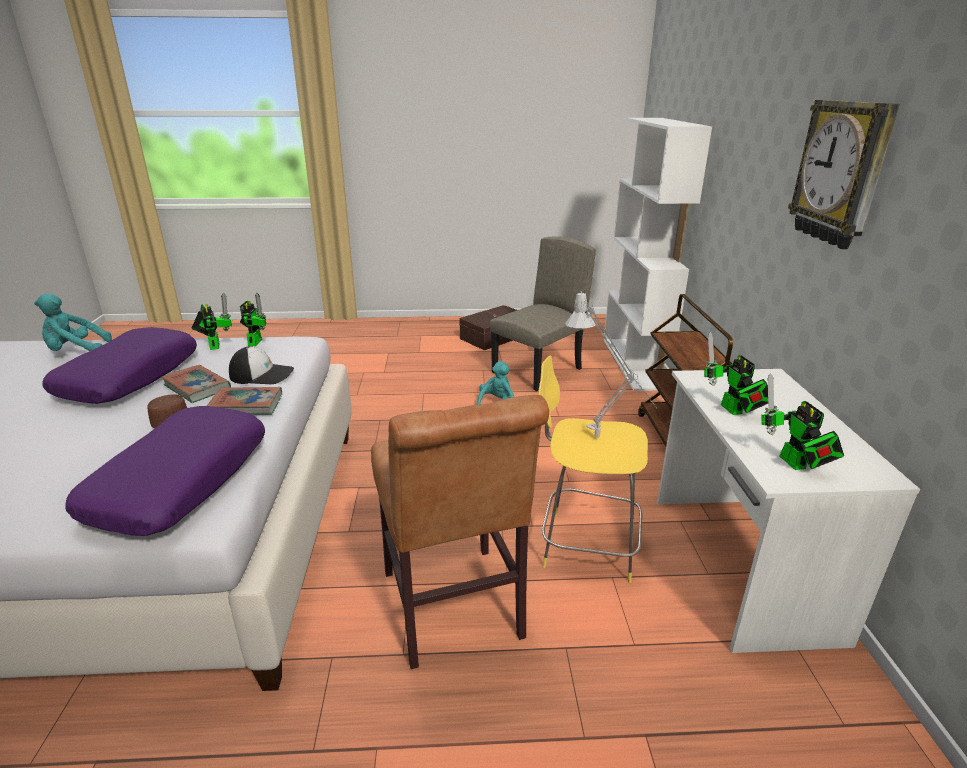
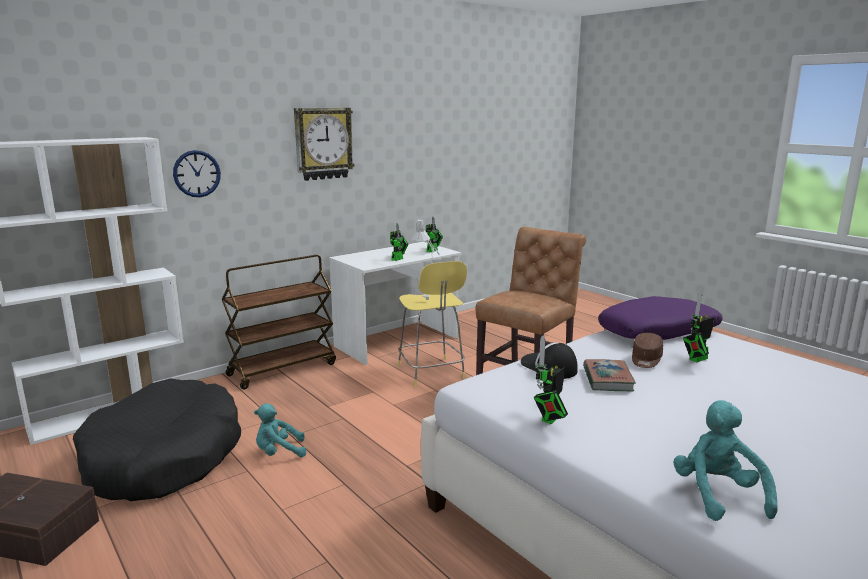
camera: 125 degrees left, 10 degrees down
(76, 351) = (717, 494): turquoise plush toy -> turquoise plush toy turned 135 degrees counterclockwise
(129, 377) = (660, 416): purple pillow -> none
(246, 405) = (586, 351): book -> none
(256, 341) = (507, 404): toy robot -> toy robot (696, 359)
(538, 371) = (163, 458): beige chair -> black dog bed
(732, 179) = (197, 173): none -> wall clock

